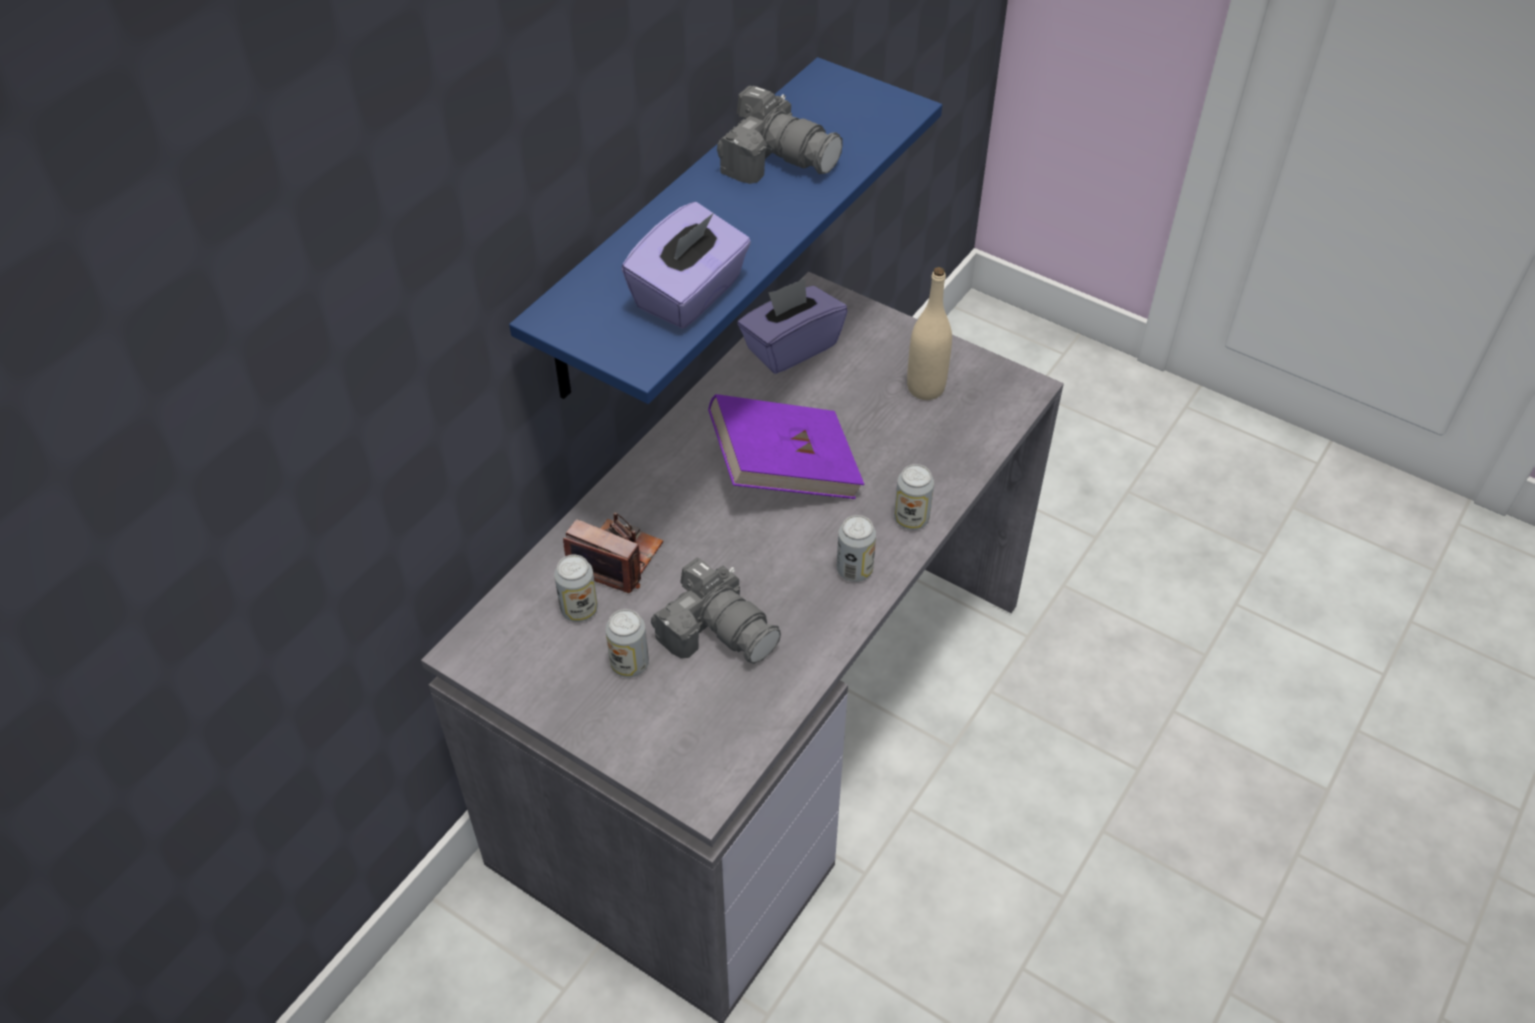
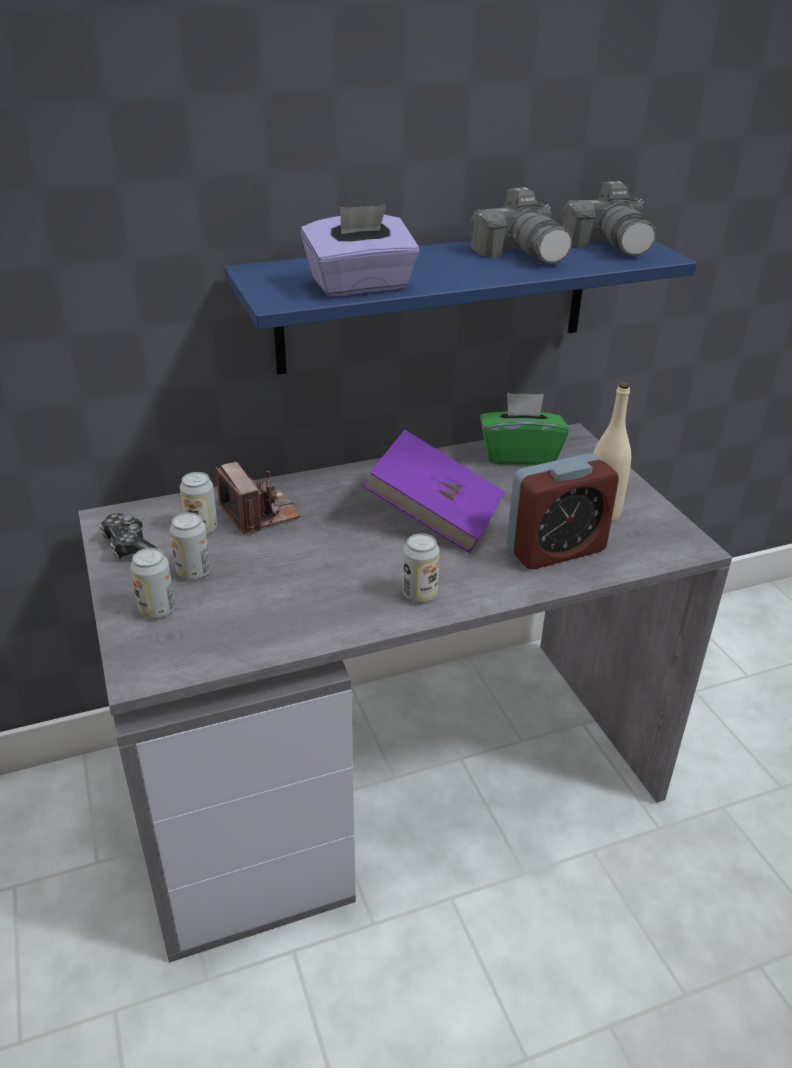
camera: 35 degrees right, 15 degrees down
(531, 671) = (130, 546): none -> game controller
(717, 630) = (275, 582): camera -> camera (610, 244)
(791, 347) = (519, 455): purple tissue box -> green tissue box
(911, 519) = (502, 584): can -> can (157, 610)
(922, 453) = (555, 550): none -> alarm clock

